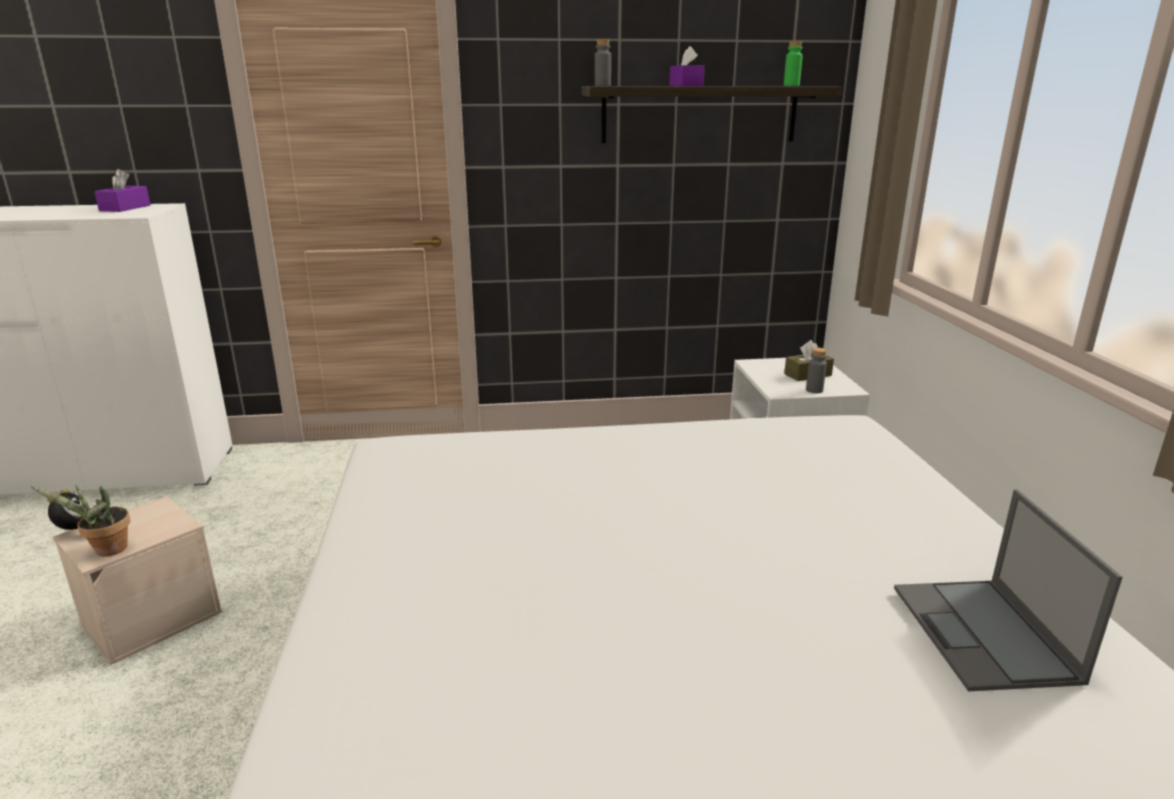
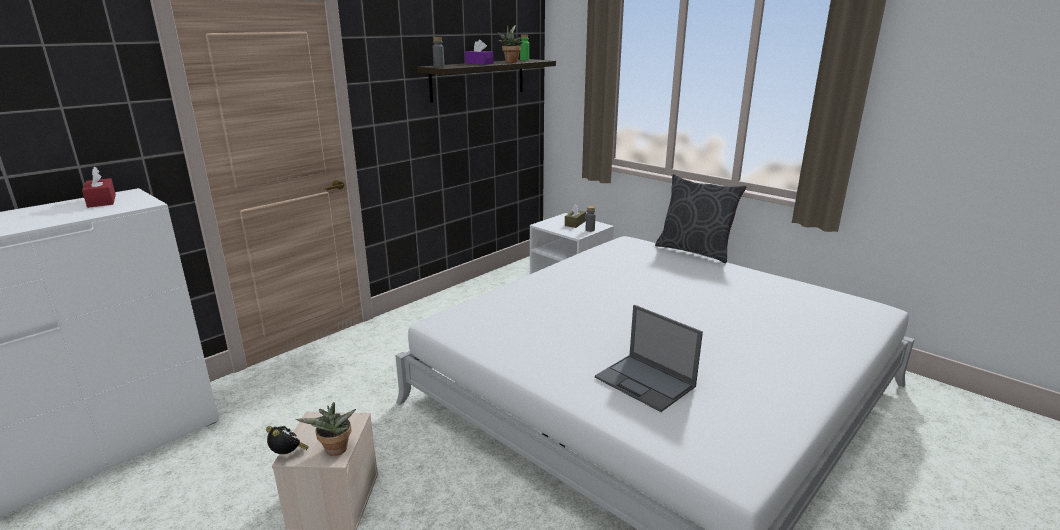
camera: 40 degrees left, 0 degrees up
(125, 208) = (102, 201): purple tissue box -> red tissue box
(748, 85) = (511, 62): none -> potted plant
(954, 477) = (694, 251): none -> grey pillow
(985, 634) = (783, 298): laptop -> laptop (646, 382)

